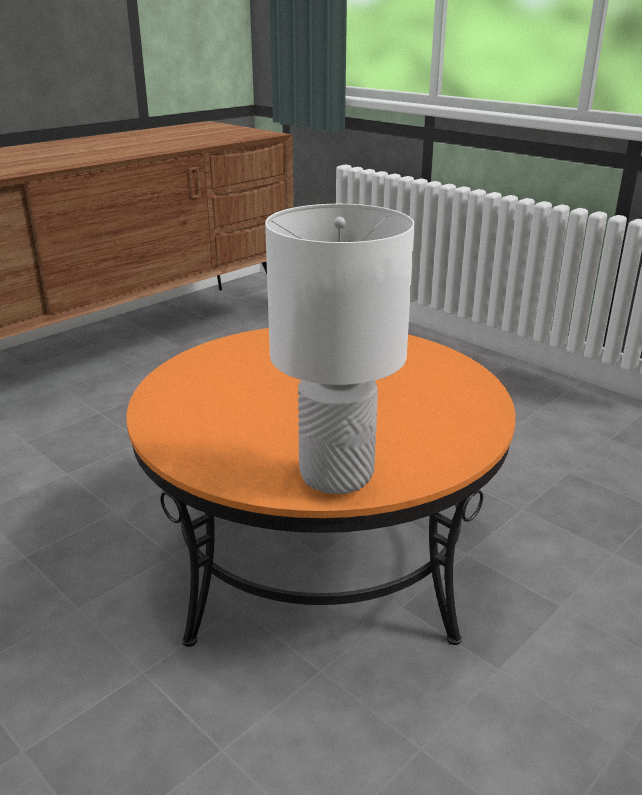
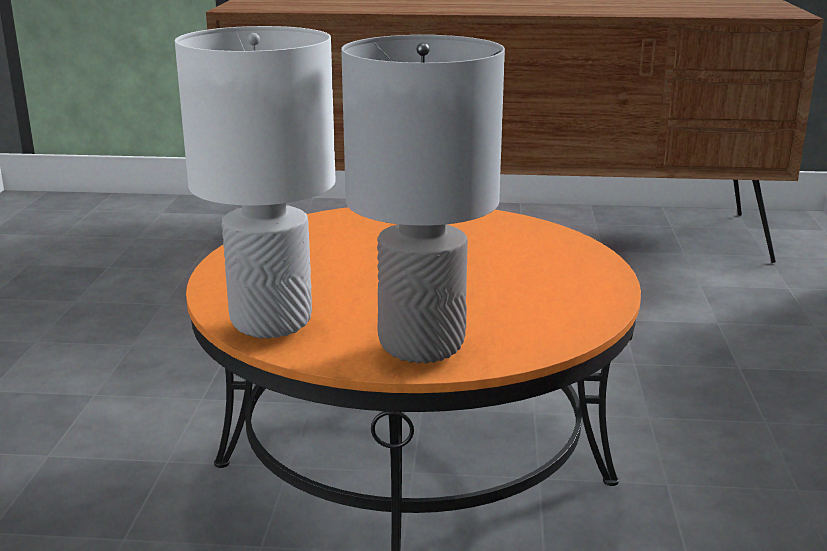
camera: 50 degrees right, 5 degrees down
(448, 441) = (422, 351): none -> grey table lamp

